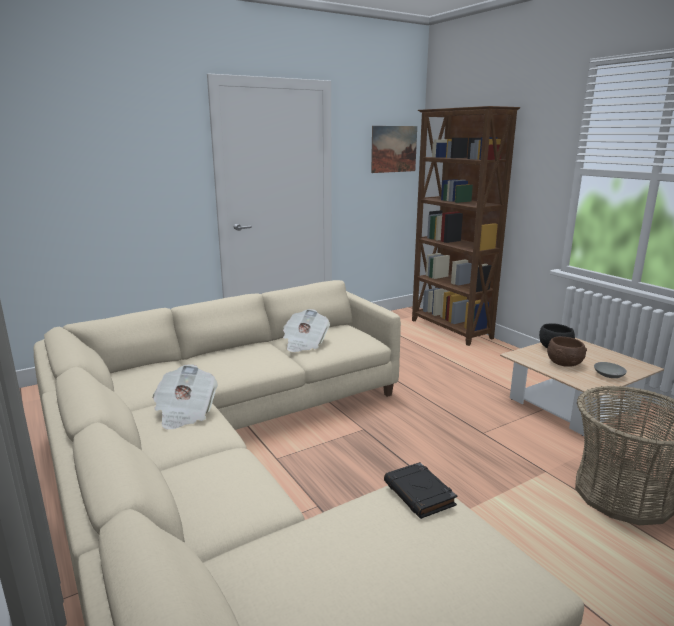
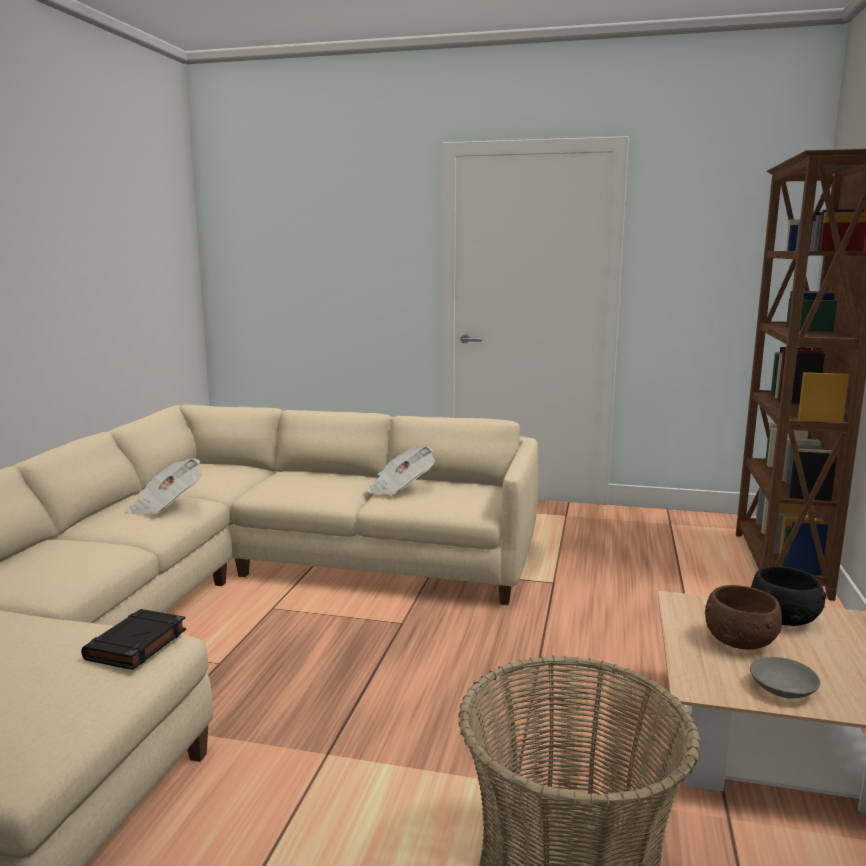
camera: 45 degrees right, 5 degrees down
(394, 149) = (750, 240): picture -> none

